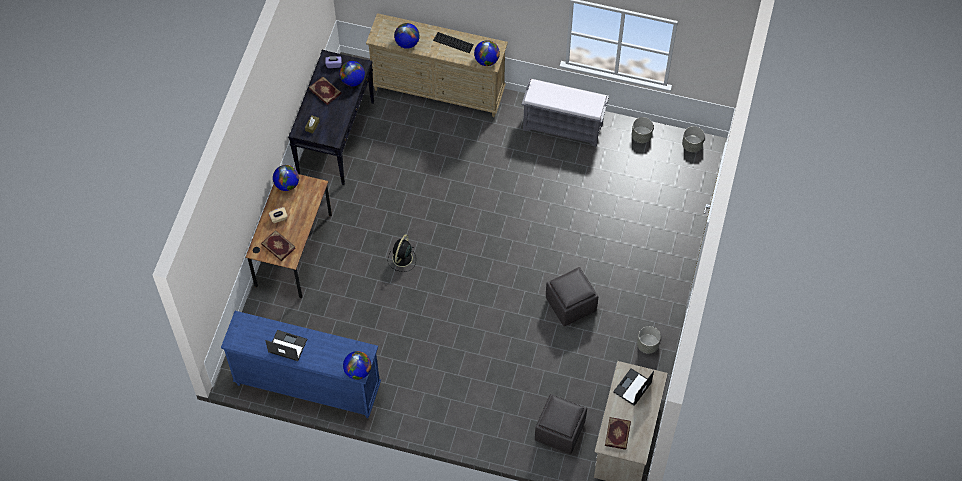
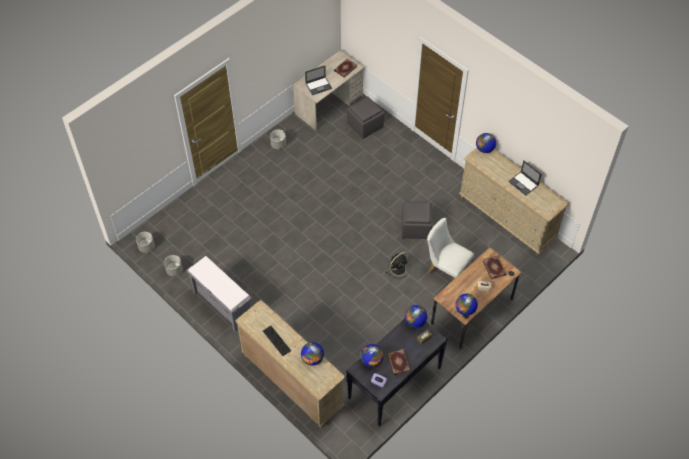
camera: 150 degrees left, 5 degrees down
(307, 385) = (507, 219): blue dresser -> beige dresser
(347, 284) = (446, 269): none -> white chair
(486, 60) = (262, 312): globe -> globe (415, 321)
(570, 305) = (307, 187): grey ottoman -> grey ottoman (416, 227)

